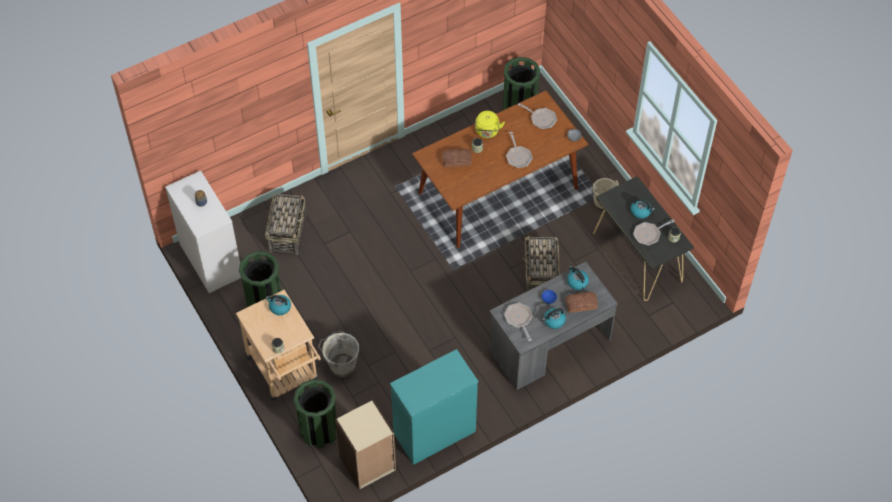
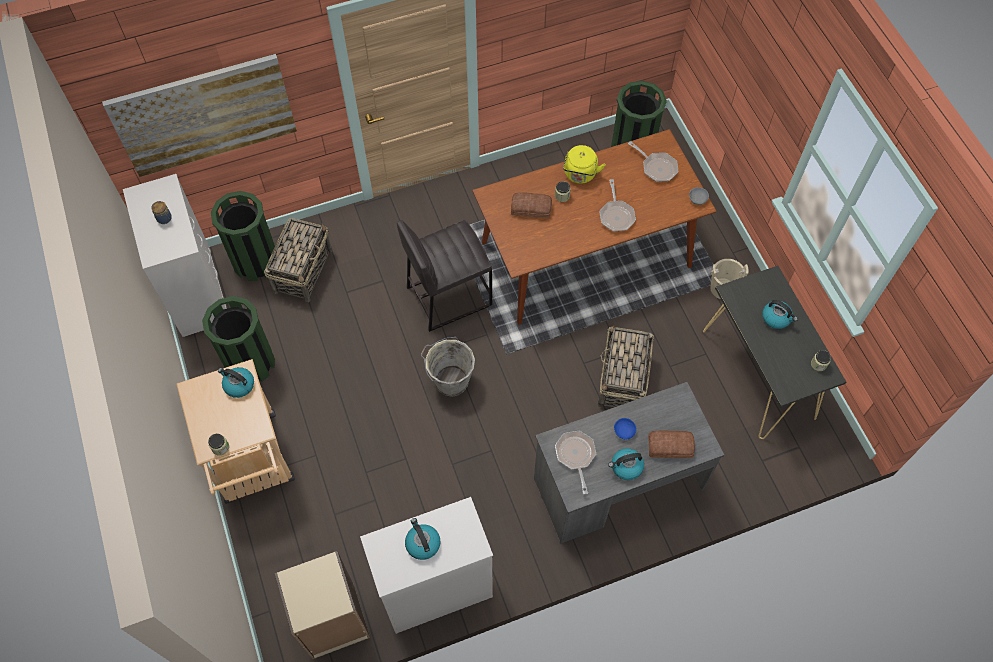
camera: 10 degrees right, 5 degrees up
(224, 125) = (204, 115): none -> picture
(319, 430) = (278, 558): green trash can -> green trash can (255, 261)
(341, 365) = (330, 466): grey bucket -> grey bucket (450, 380)
(401, 235) = (448, 296): none -> grey stool
(434, 433) = (434, 589): turquoise dresser -> white dresser
(577, 282) = (669, 411): kettle -> kettle (422, 543)
(649, 234) = (783, 353): frying pan -> none

